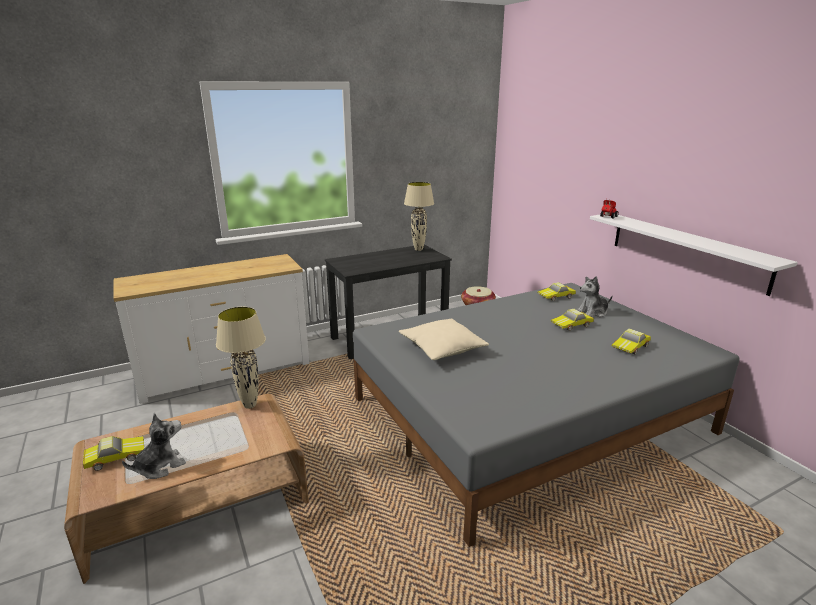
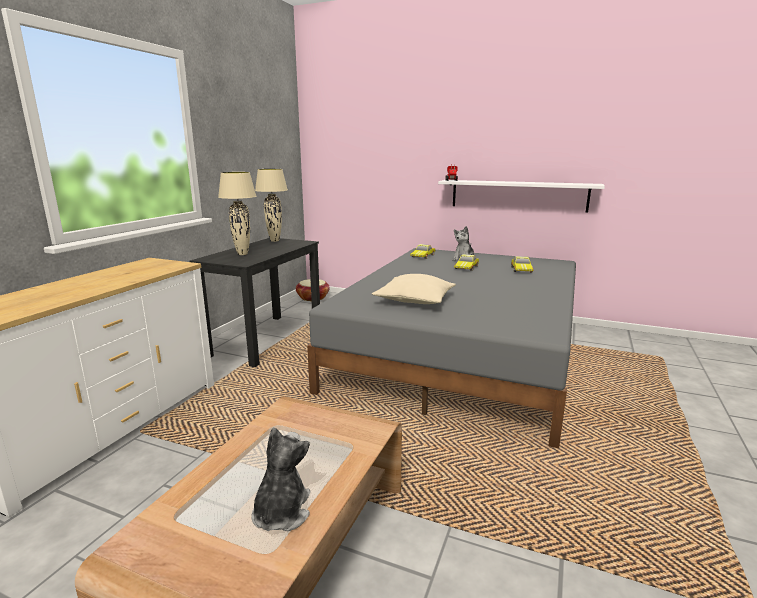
camera: 40 degrees left, 5 degrees down
(115, 456) = (192, 540): toy car -> none
(250, 405) = (282, 412): beige table lamp -> beige table lamp (242, 254)

